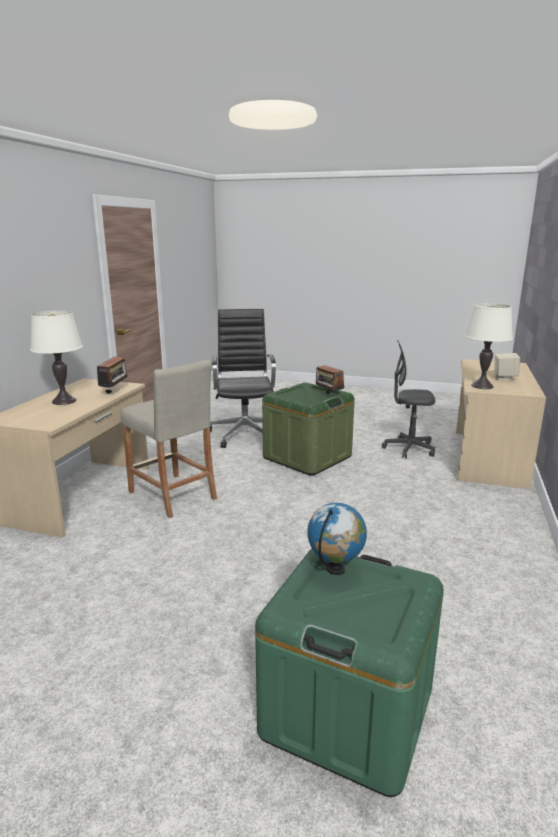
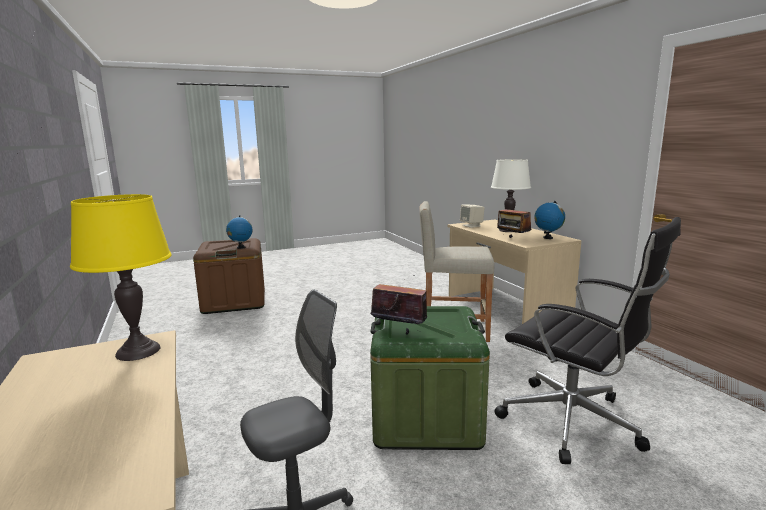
camera: 140 degrees right, 5 degrees down
(89, 385) = (548, 238): none -> globe
(347, 711) = (234, 301): green storage box -> brown storage box
(482, 386) = (138, 351): white table lamp -> yellow table lamp
(504, 378) = (68, 398): beige speaker -> beige speaker (472, 226)

